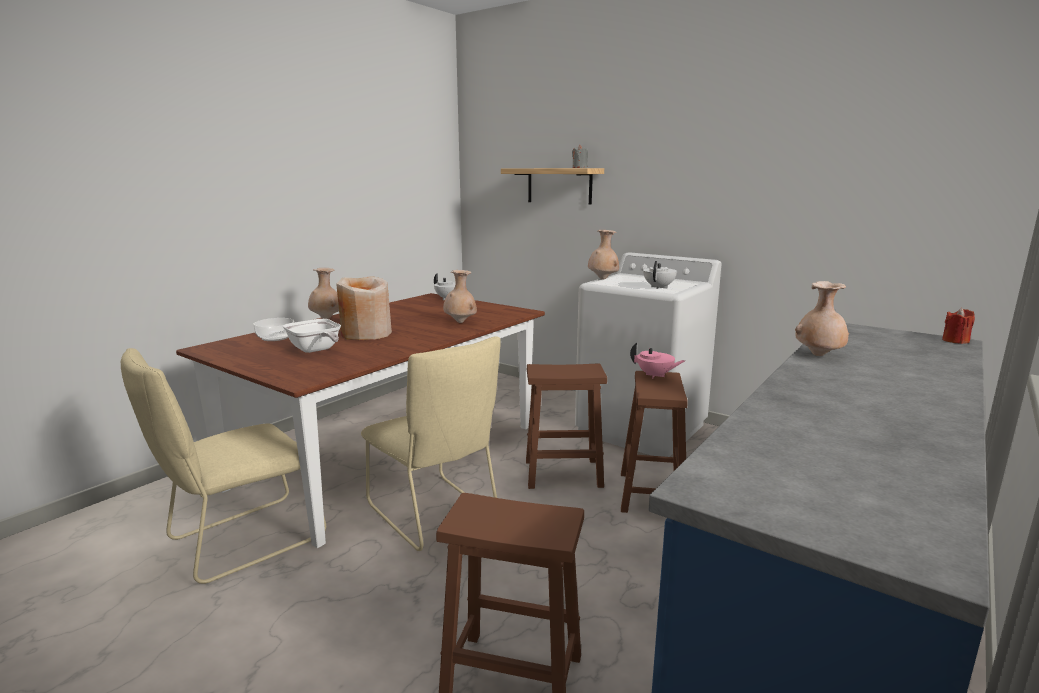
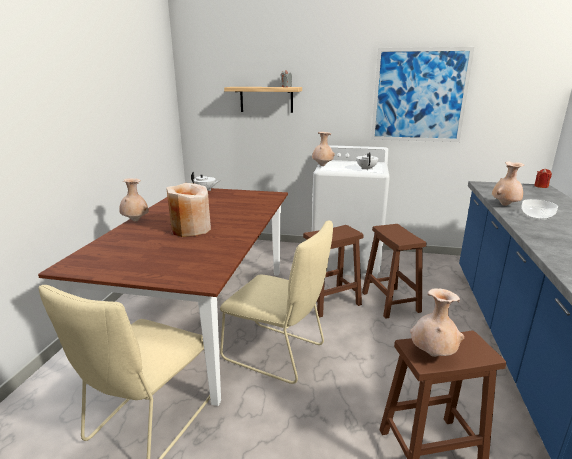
camera: 25 degrees left, 5 degrees up
(275, 337) = (117, 245): bowl -> bowl (536, 216)
(316, 350) = (173, 251): frying pan -> none
(460, 322) = (245, 209): beige vase -> beige vase (432, 354)
(655, 376) = (388, 228): pink teapot -> none
(773, 180) = (419, 95): none -> picture

